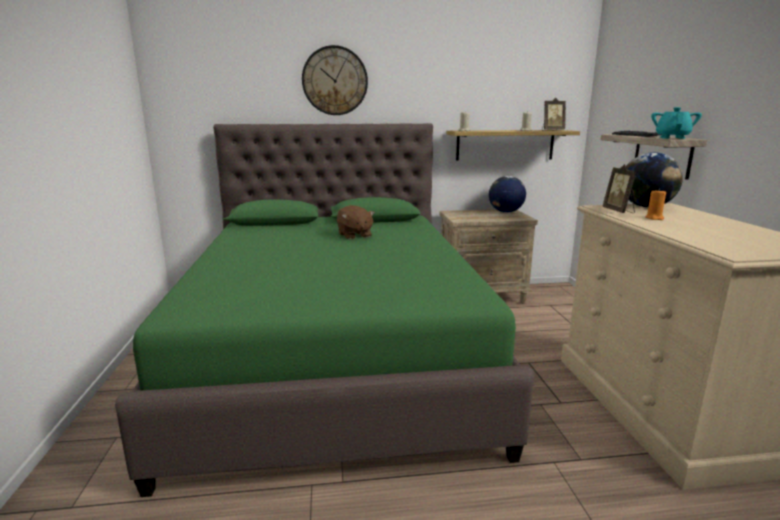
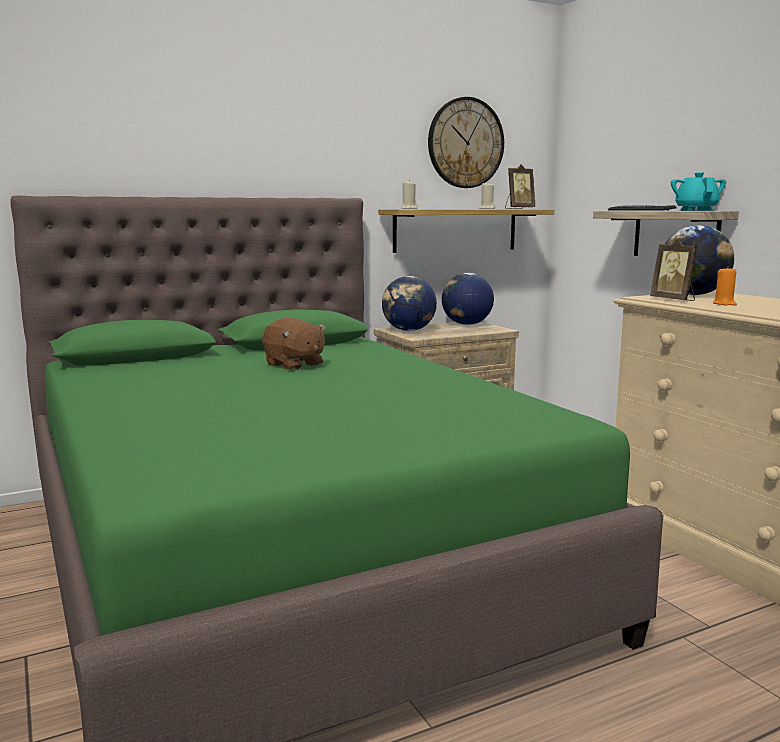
camera: 20 degrees left, 5 degrees down
(335, 81) = (214, 131): wall clock -> wall clock (465, 143)
(459, 214) = (409, 330): none -> globe

